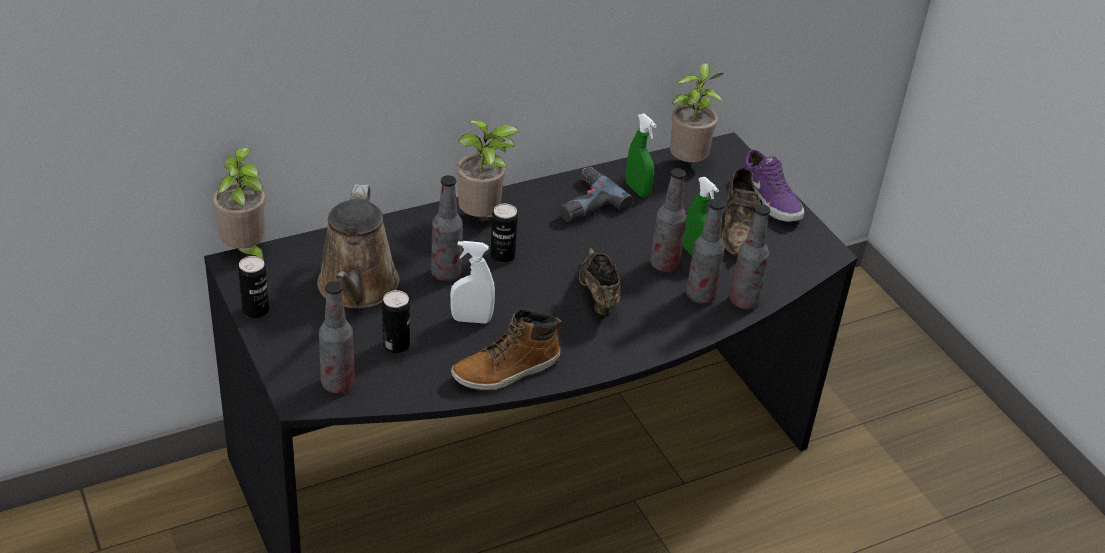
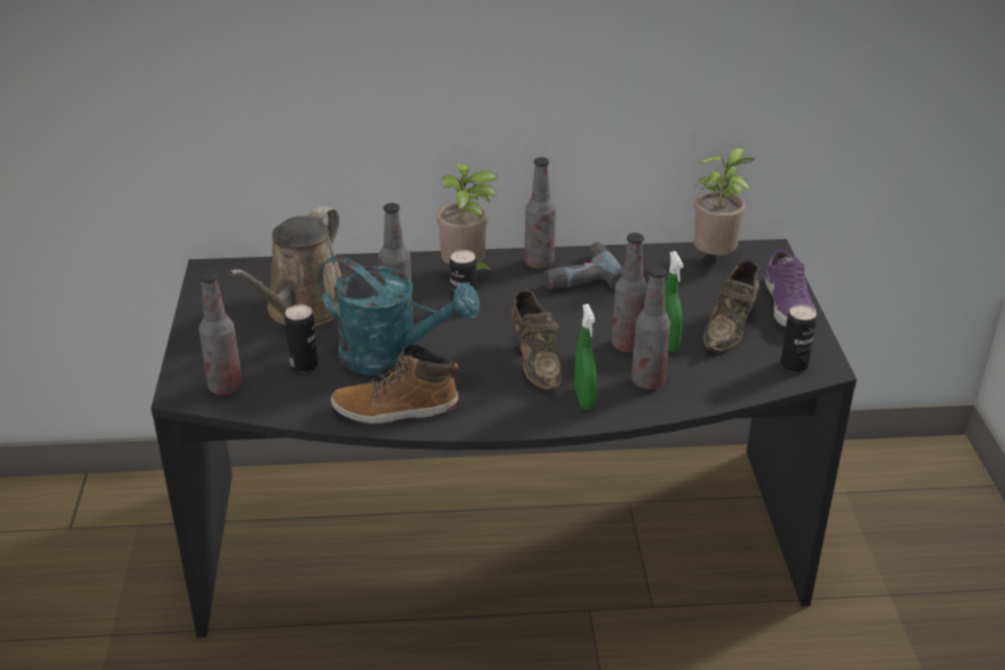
camera: 25 degrees right, 5 degrees down
(245, 252) = (226, 262): potted plant -> none
(255, 310) = (198, 311): can -> can (794, 365)
(471, 319) = (393, 357): white spray bottle -> turquoise watering can
(597, 296) = (536, 361): brown shoe -> brown shoe turned 150 degrees clockwise
(637, 190) = (644, 273): green spray bottle -> green spray bottle (584, 399)
(744, 301) = (693, 396): bottle -> bottle (539, 263)

